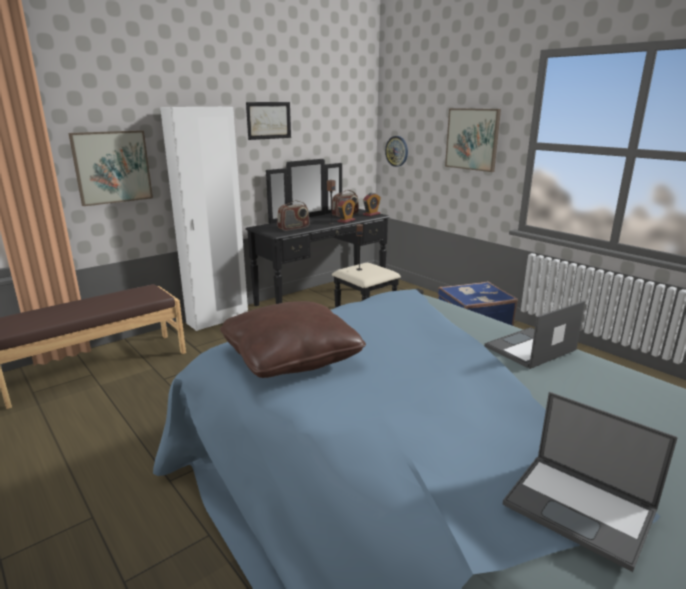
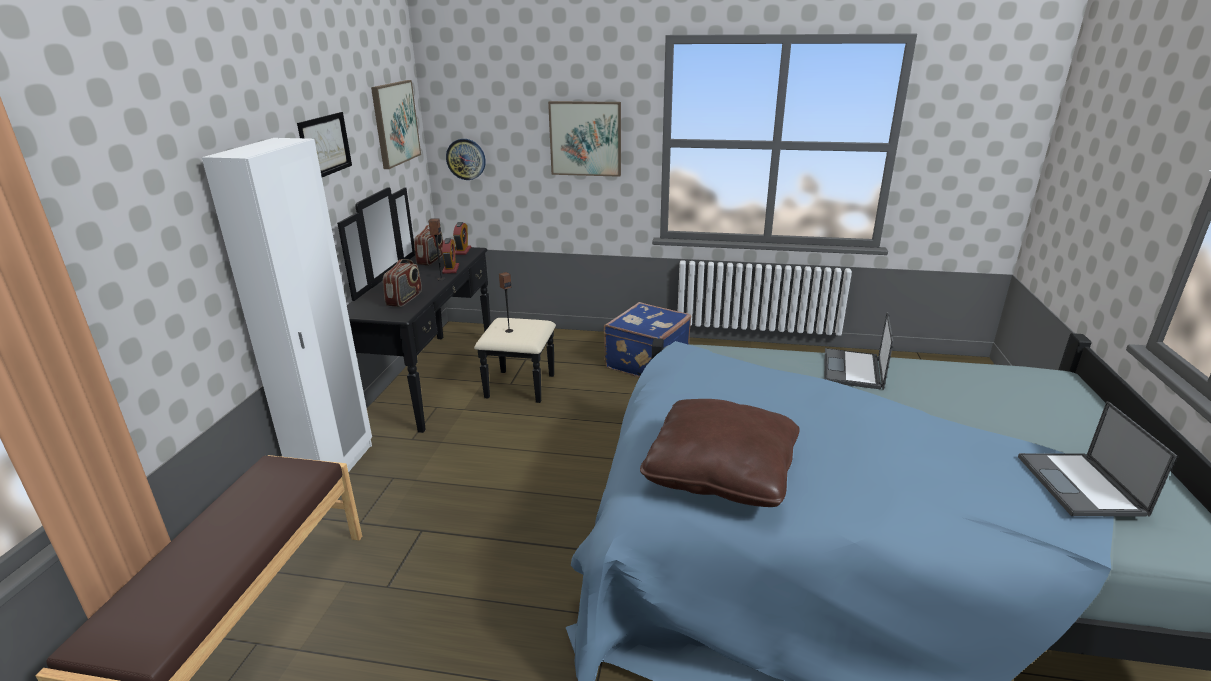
camera: 40 degrees left, 5 degrees up
(112, 167) = (151, 283): picture -> picture (395, 123)
(581, 508) = (1081, 486): laptop -> laptop turned 90 degrees clockwise

